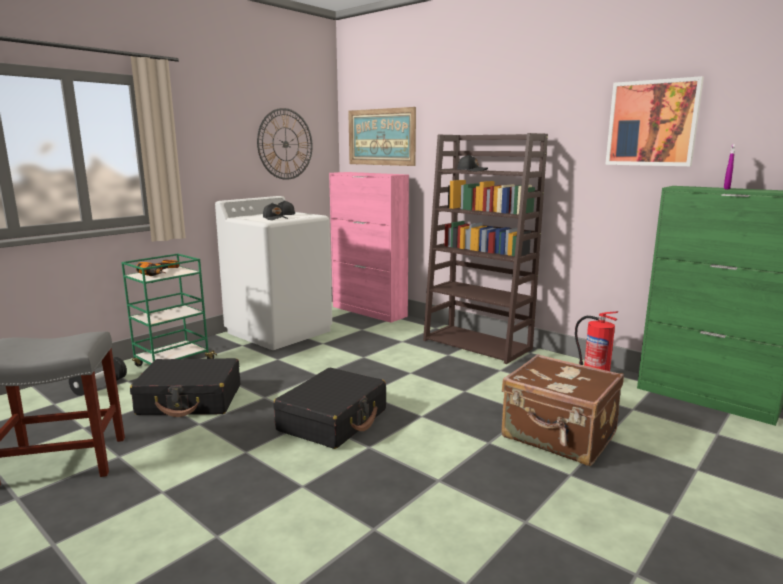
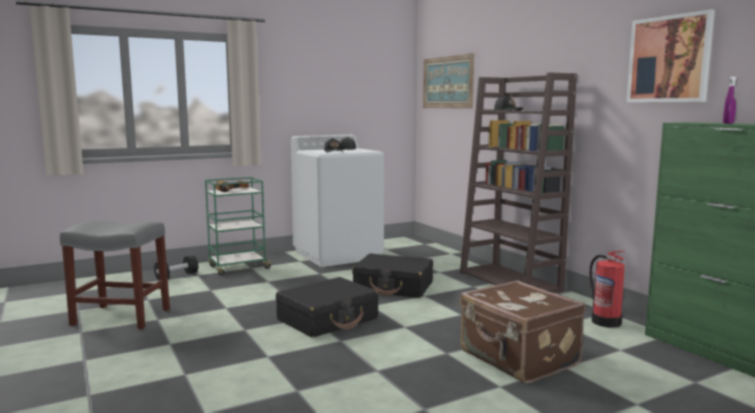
camera: 20 degrees right, 5 degrees down
(190, 400) = (232, 292): black suitcase -> black suitcase (394, 287)
(285, 144) = (361, 89): wall clock -> none
(369, 311) = (430, 247): pink cabinet -> none

